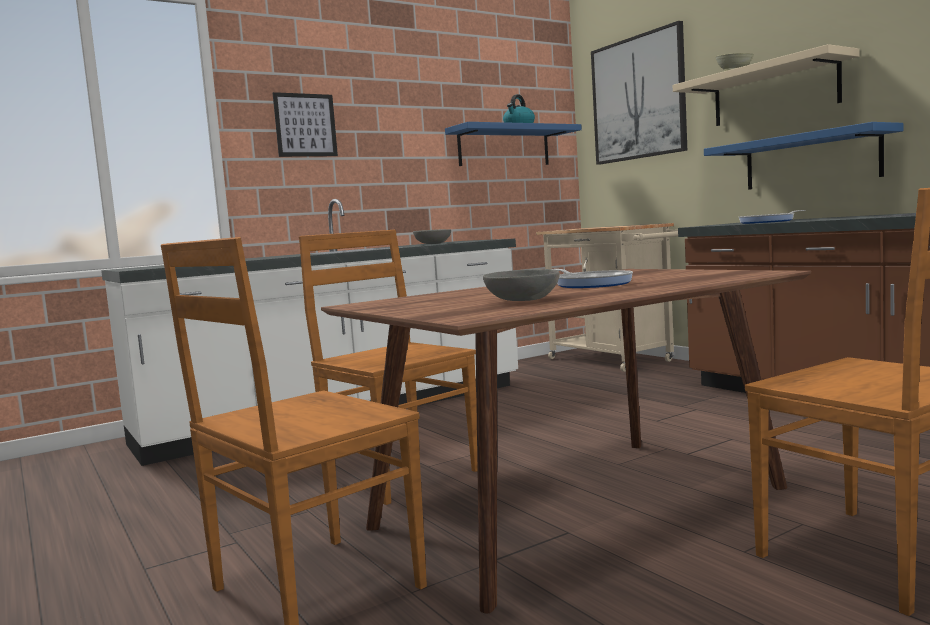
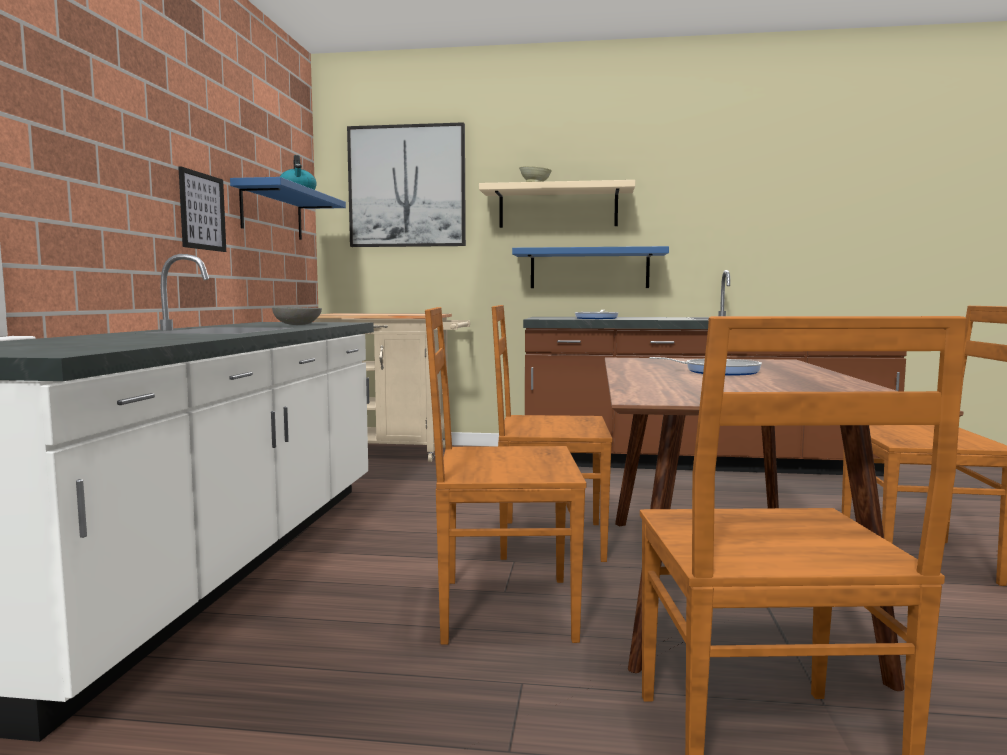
camera: 50 degrees left, 0 degrees up
(305, 125) = (99, 134): picture -> picture (202, 211)
(521, 300) = (800, 387): grey bowl -> none
(546, 443) = (548, 540): none -> brown chair

